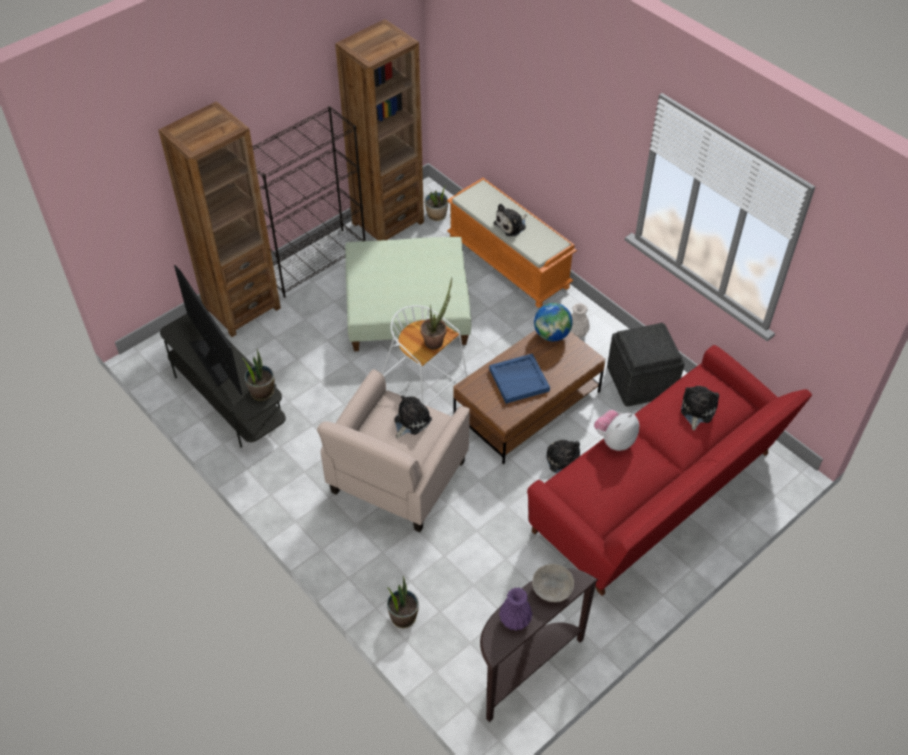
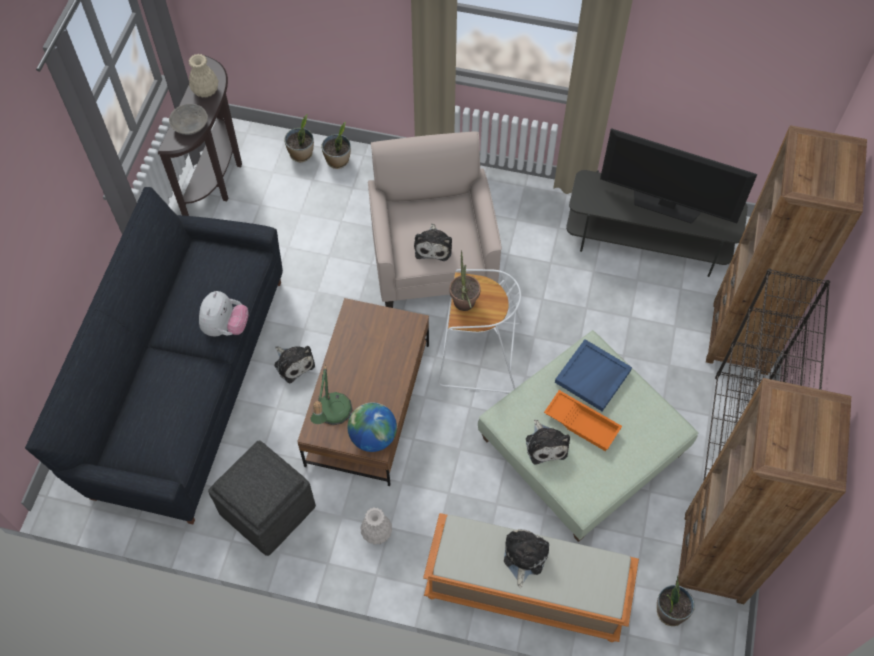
camera: 145 degrees right, 10 degrees up
(262, 392) = (591, 201): potted plant -> potted plant (301, 154)
(409, 278) = (583, 422): none -> orange tray
(515, 620) = (205, 90): purple vase -> beige vase
(519, 379) = (369, 361): blue tray -> blue tray (593, 377)
(570, 361) = (332, 414): none -> table lamp
(658, 496) = (183, 383): red sofa -> black sofa
(697, 411) = (158, 406): plush toy -> plush toy (546, 444)

